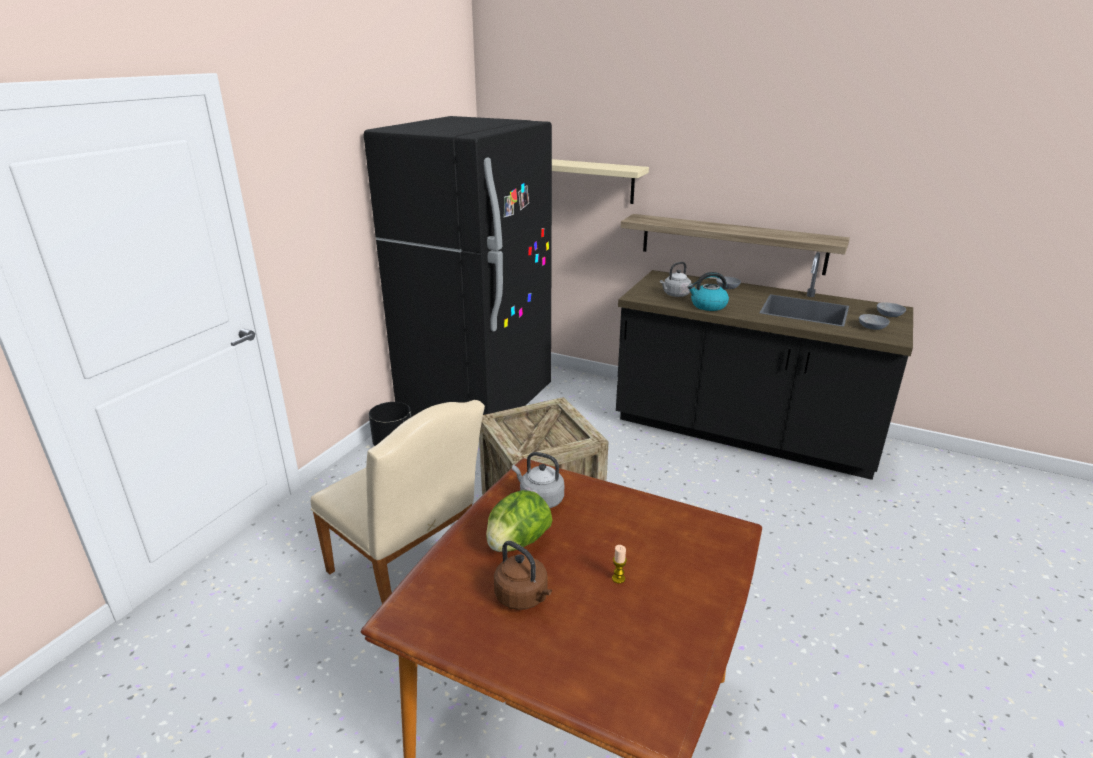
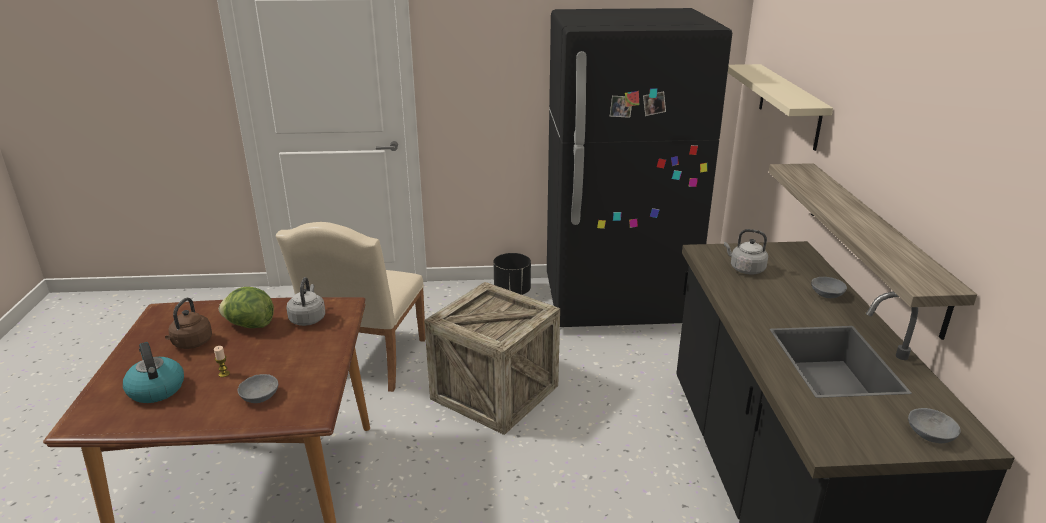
camera: 60 degrees right, 0 degrees up
(708, 306) = (740, 293): kettle -> kettle (156, 389)
(871, 327) = (846, 422): grey bowl -> grey bowl (258, 396)

